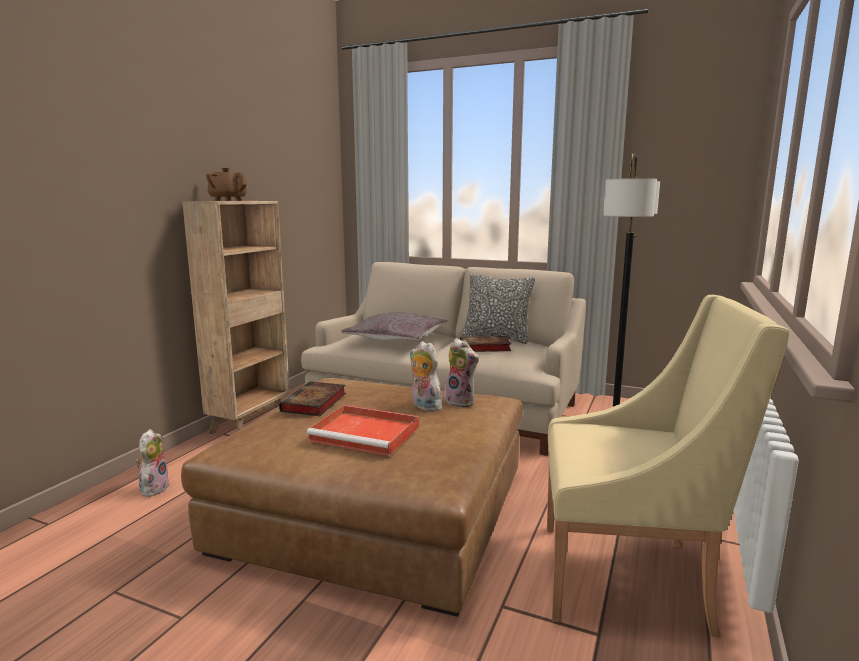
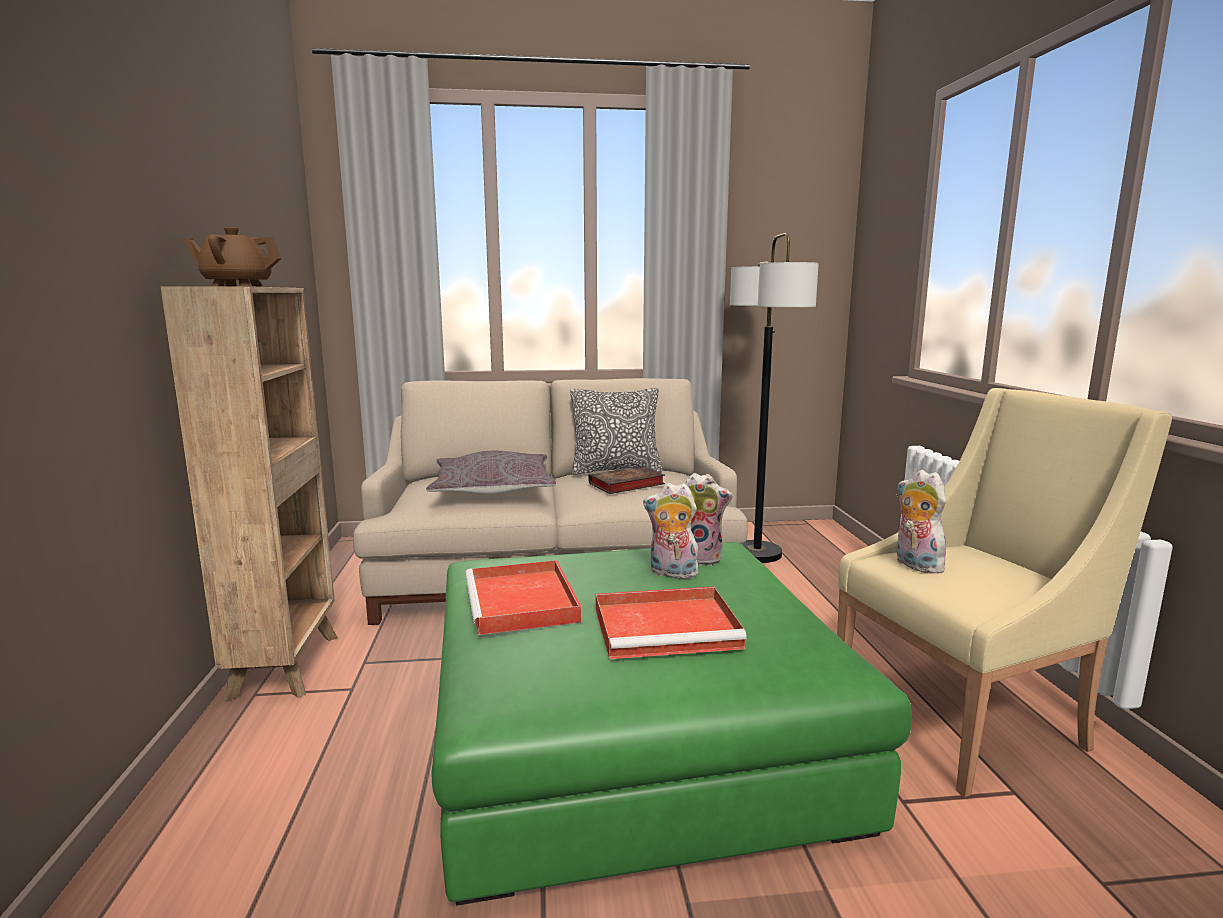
camera: 30 degrees left, 0 degrees up
(154, 488) = (224, 828): plush toy -> plush toy (915, 565)
(314, 403) = (522, 603): book -> red tray
(376, 511) = (632, 738): brown ottoman -> green ottoman

